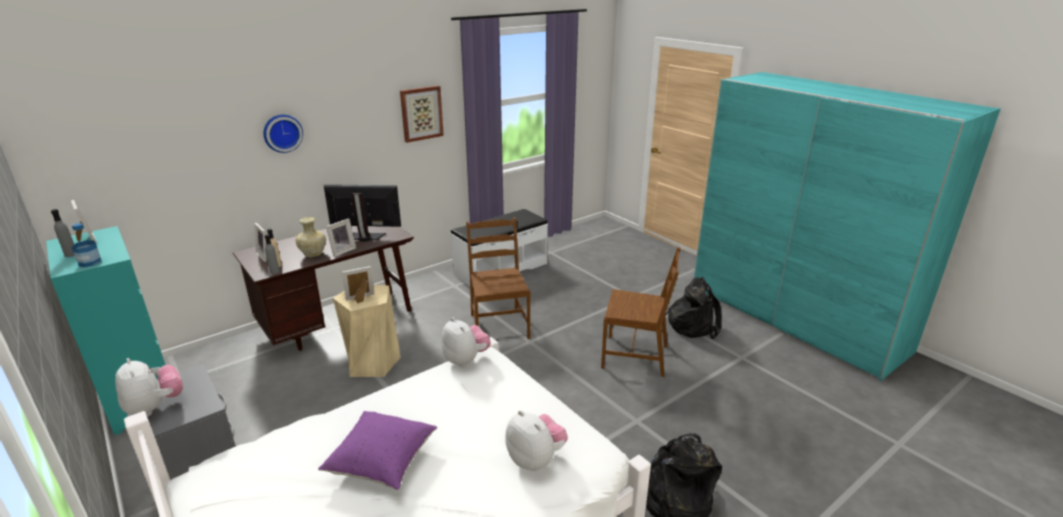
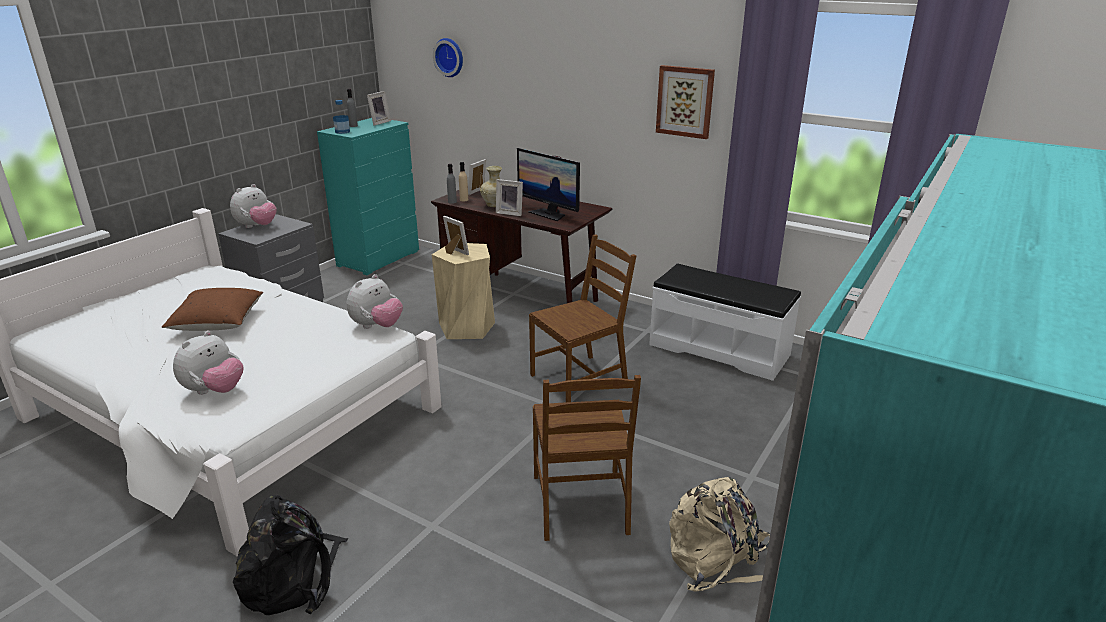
camera: 70 degrees right, 0 degrees up
(282, 133) = (536, 82): wall clock -> wall clock (450, 57)
(366, 237) = (549, 214): monitor -> monitor turned 150 degrees clockwise
(382, 461) = (218, 323): purple pillow -> brown pillow
(693, 325) = (719, 560): black backpack -> beige backpack

